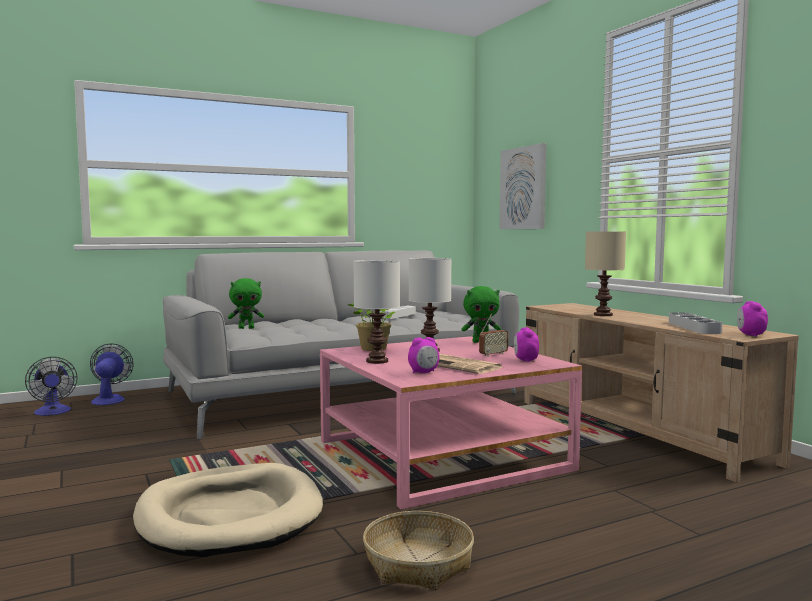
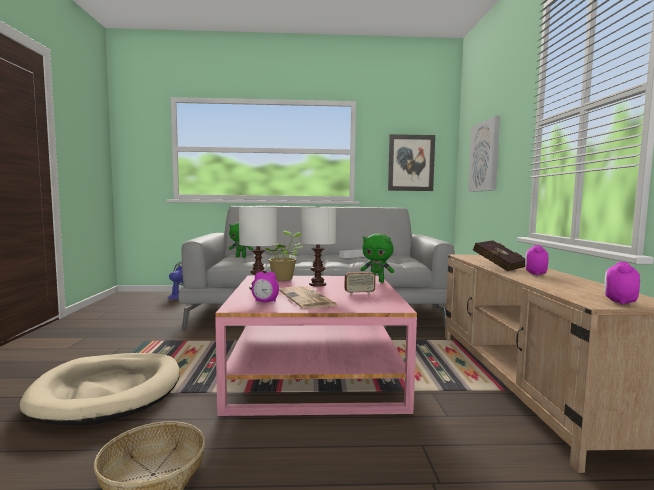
camera: 25 degrees right, 0 degrees up
(53, 412) = (141, 300): fan -> none
(422, 191) = (411, 163): none -> picture
(525, 360) = (374, 301): alarm clock -> alarm clock (535, 274)
(603, 315) = (497, 266): beige table lamp -> red book
(693, 327) = (565, 287): grey tray -> none

